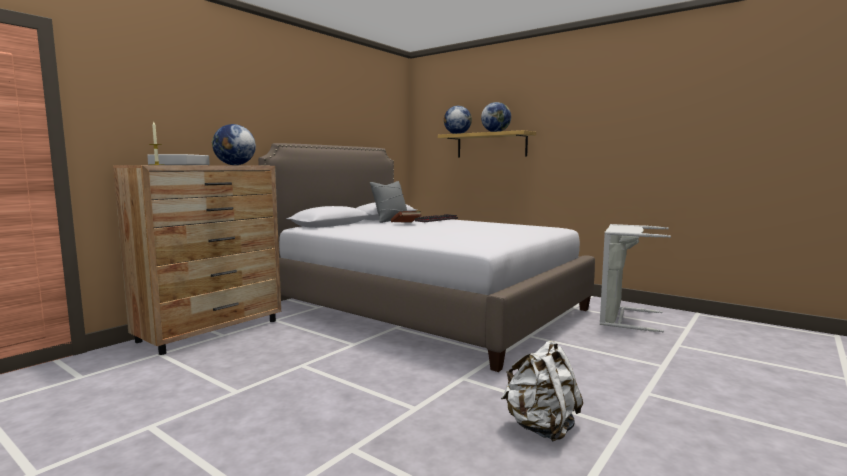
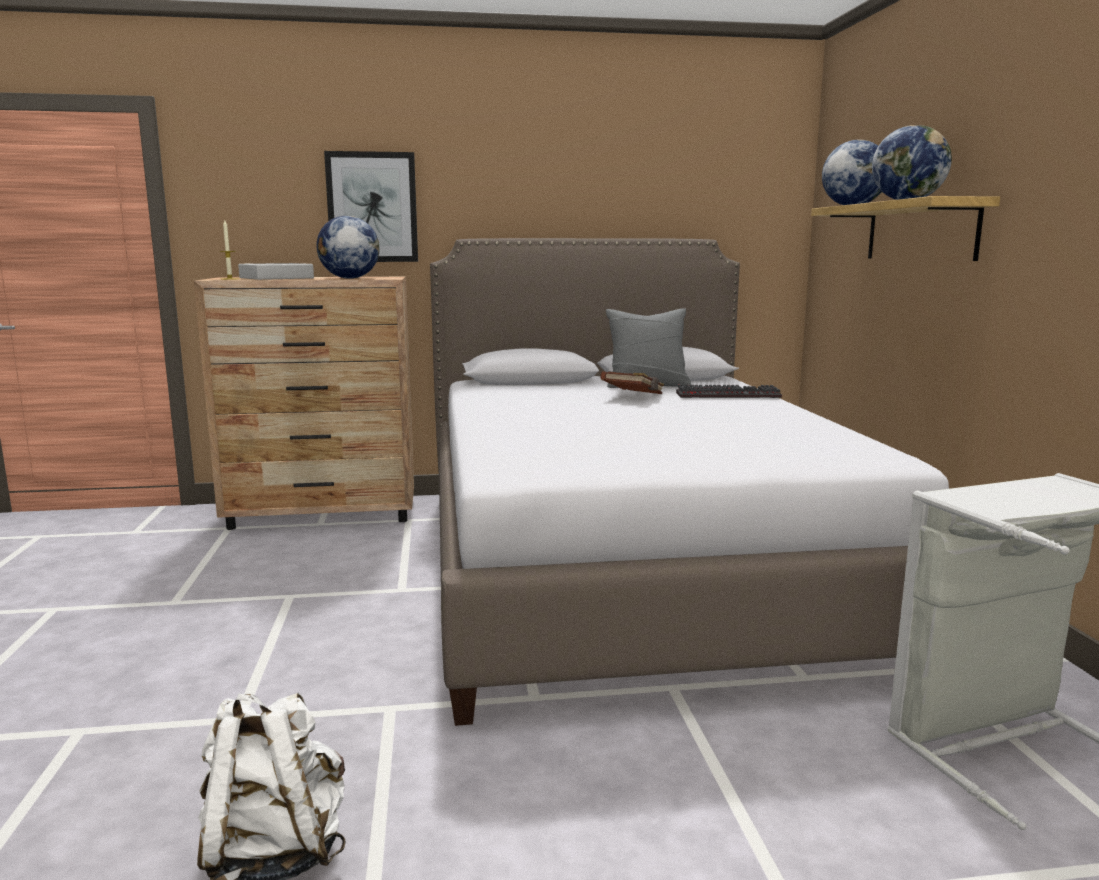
camera: 45 degrees right, 5 degrees up
(218, 120) = (372, 207): none -> picture

